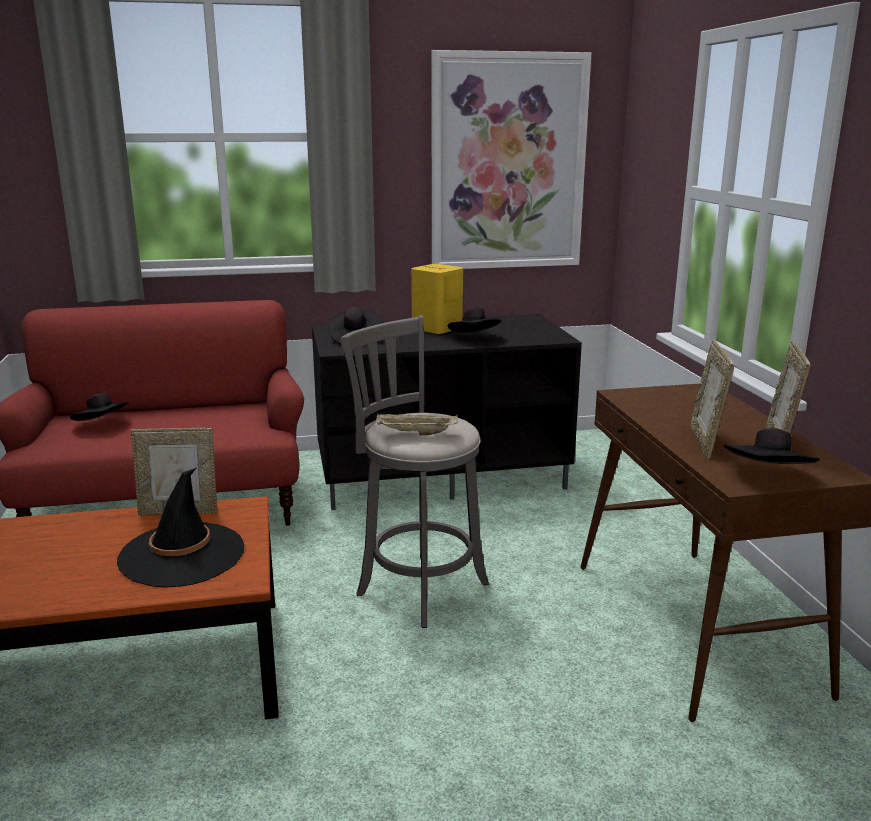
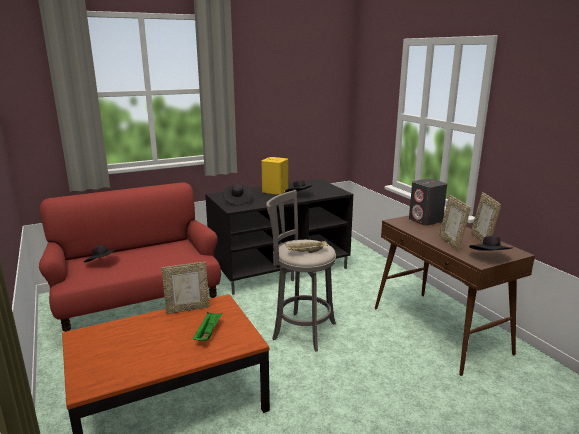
camera: 15 degrees left, 0 degrees up
(182, 555) = (208, 333): black hat -> green tray
(508, 163) = (299, 101): picture -> none
(687, 398) = (426, 220): none -> grey speaker

